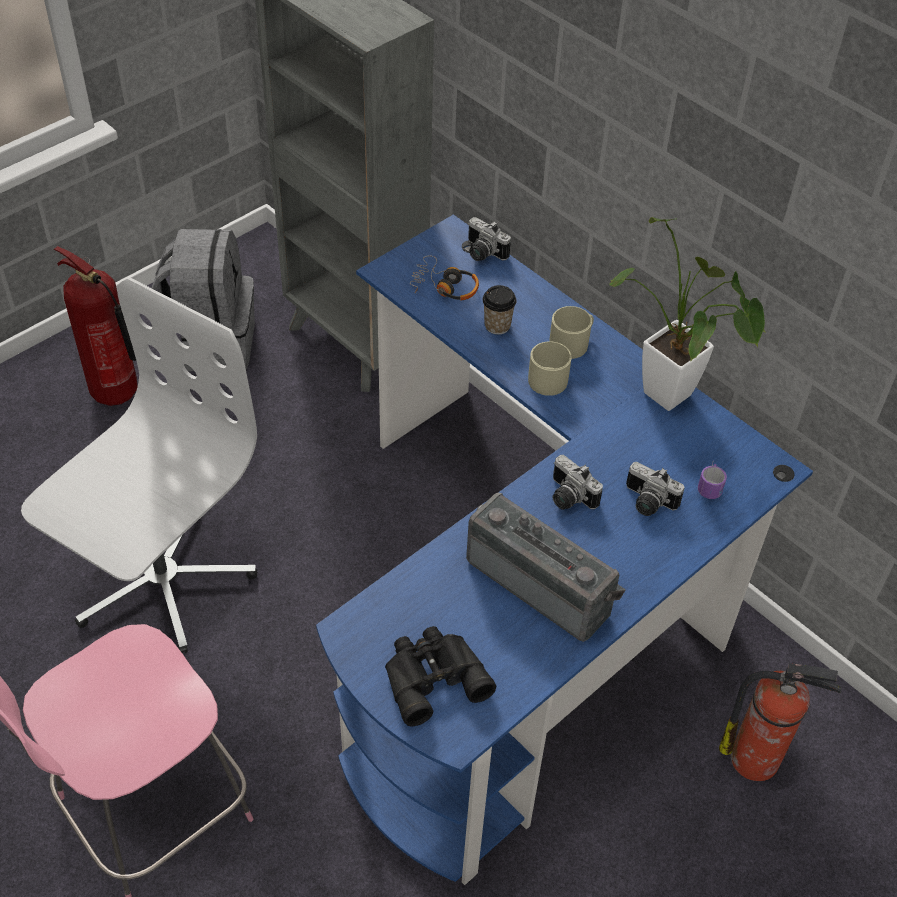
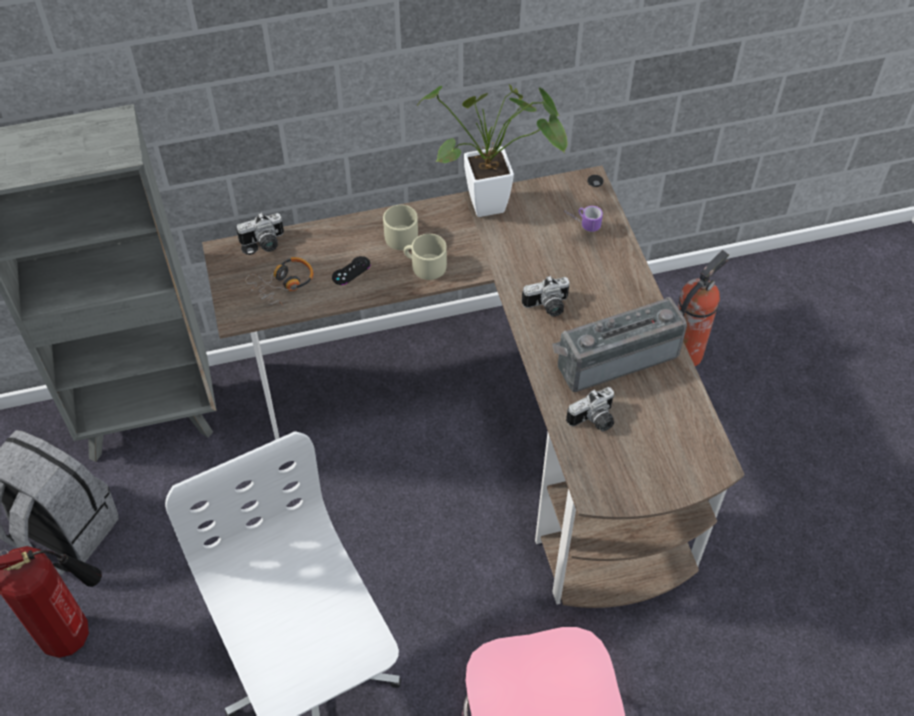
camera: 60 degrees left, 5 degrees up
(432, 676) = (661, 458): black binoculars -> none
(497, 326) = (351, 271): cup -> black game controller
(528, 612) = (498, 424): blue desk -> brown desk
(647, 503) = (578, 265): camera -> camera (594, 421)

